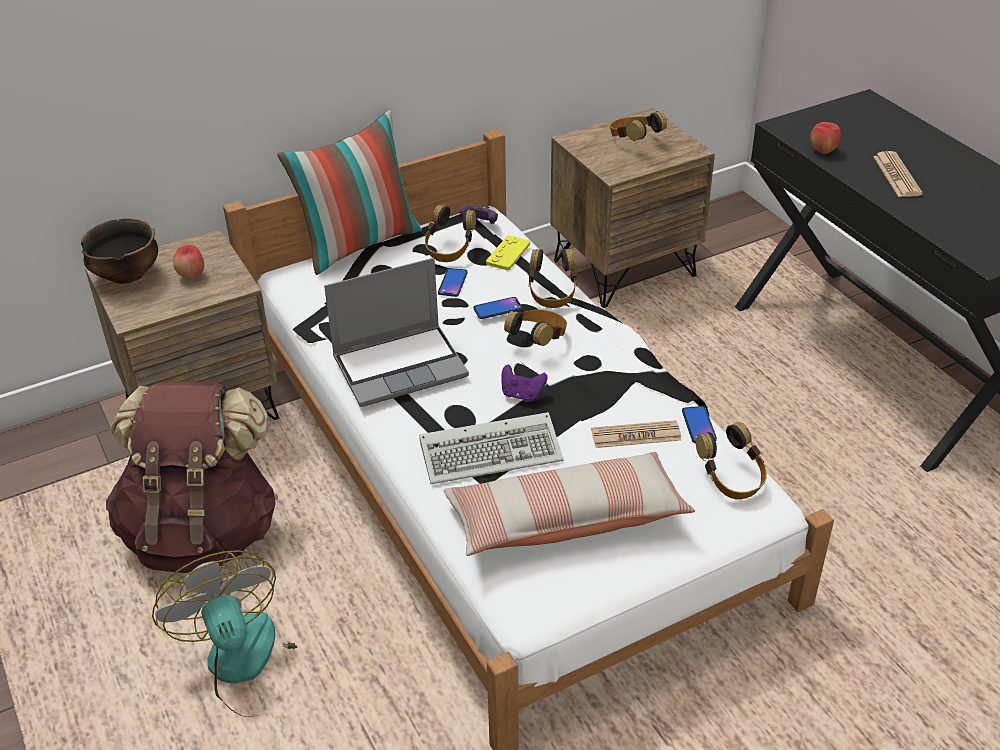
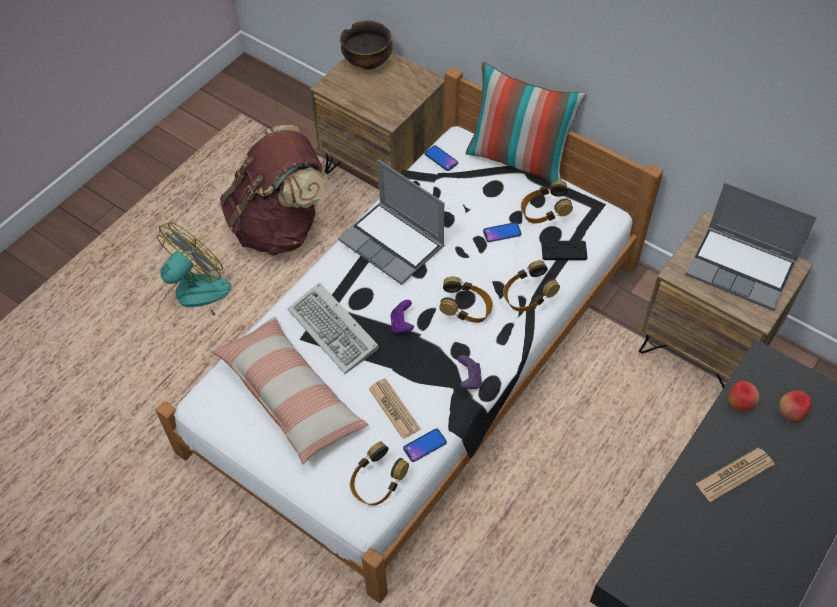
camera: 65 degrees right, 15 degrees up
(191, 275) = (386, 91): apple -> apple (790, 414)
(481, 224) = (592, 219): purple game controller -> purple game controller (469, 379)
(497, 309) = (486, 271): phone -> phone (441, 158)
(508, 254) = (564, 251): yellow game controller -> black game controller
(634, 141) = (741, 268): headphones -> laptop

